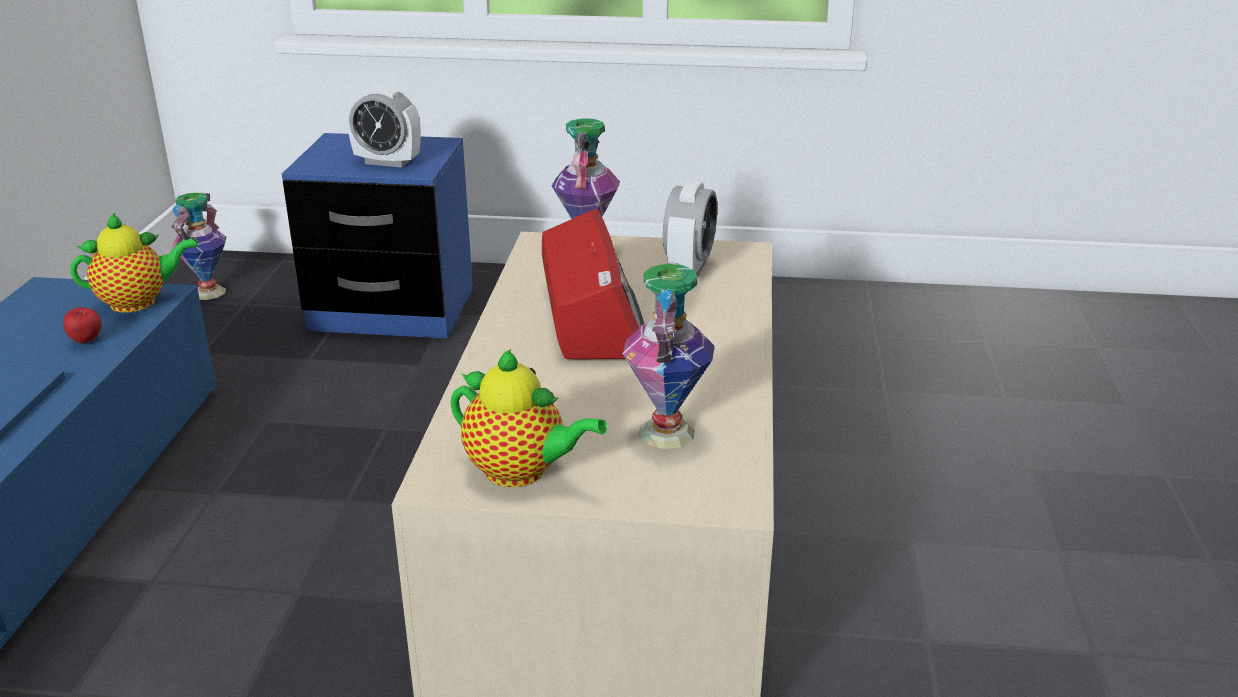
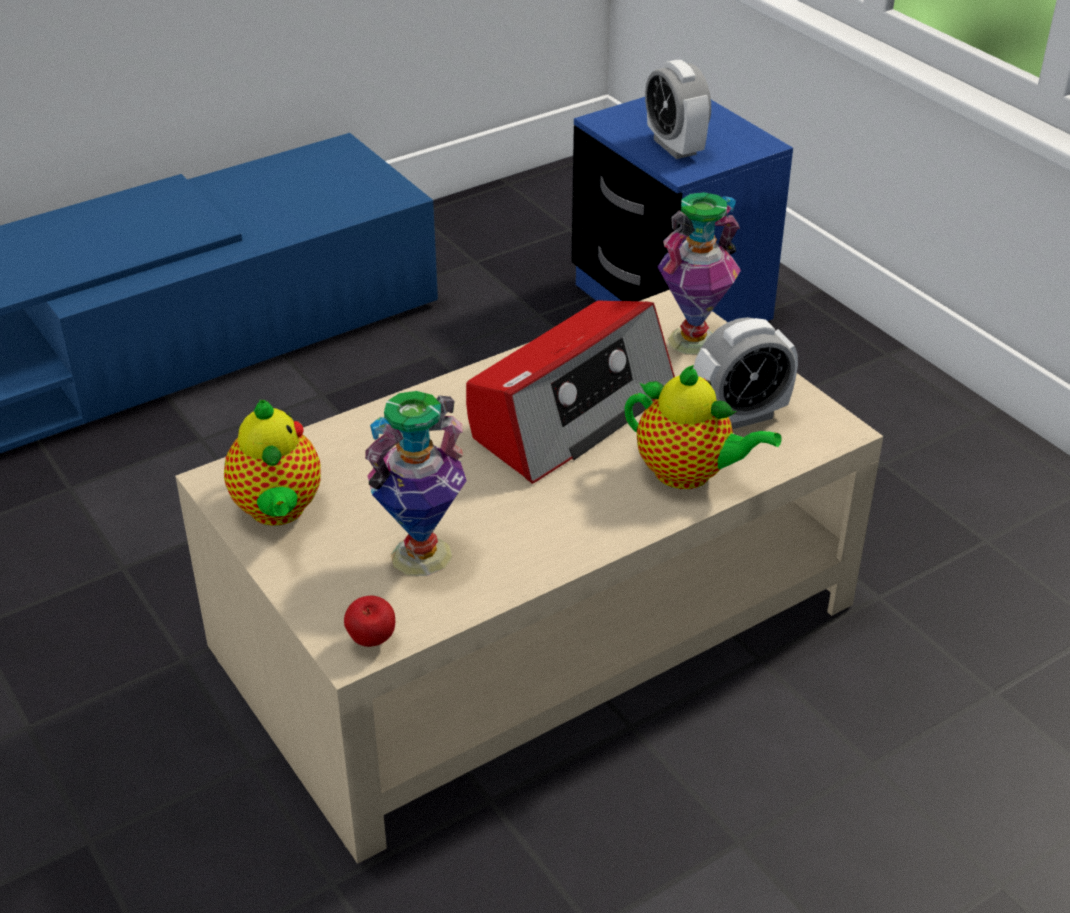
camera: 50 degrees right, 10 degrees up
(87, 342) = (295, 215): apple -> apple (372, 642)
(139, 302) = (373, 196): teapot -> teapot (689, 474)
(209, 292) = (559, 202): vase -> none

